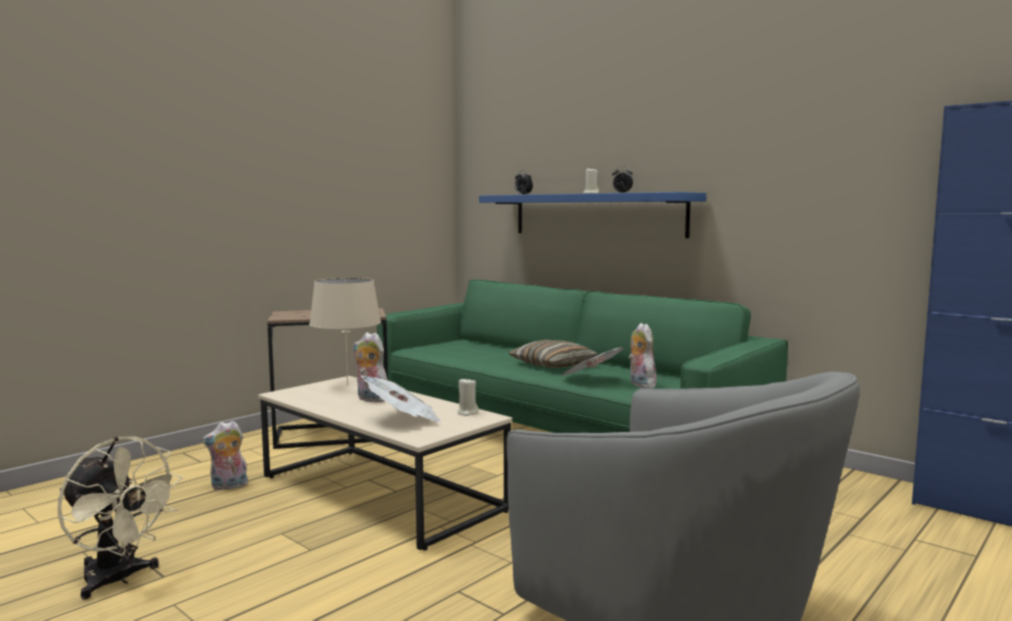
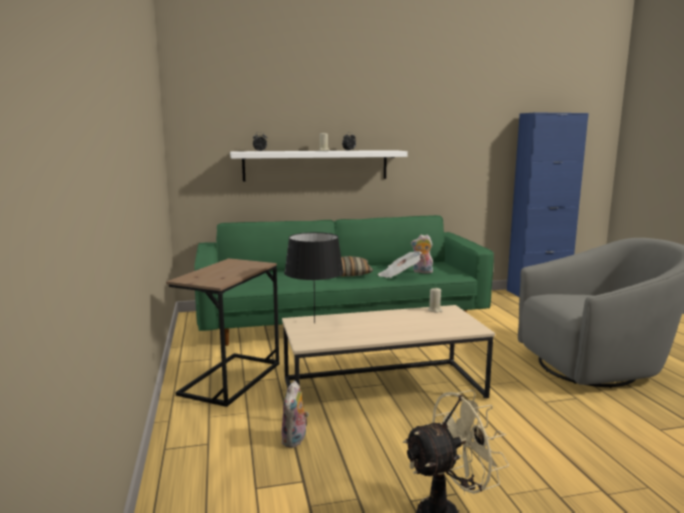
camera: 55 degrees left, 5 degrees up
(347, 385) = (314, 323): beige table lamp -> black table lamp
(370, 399) = (368, 324): plush toy -> none
(403, 420) = (433, 325): newspaper -> none
(596, 215) = (316, 165): blue shelf -> white shelf

